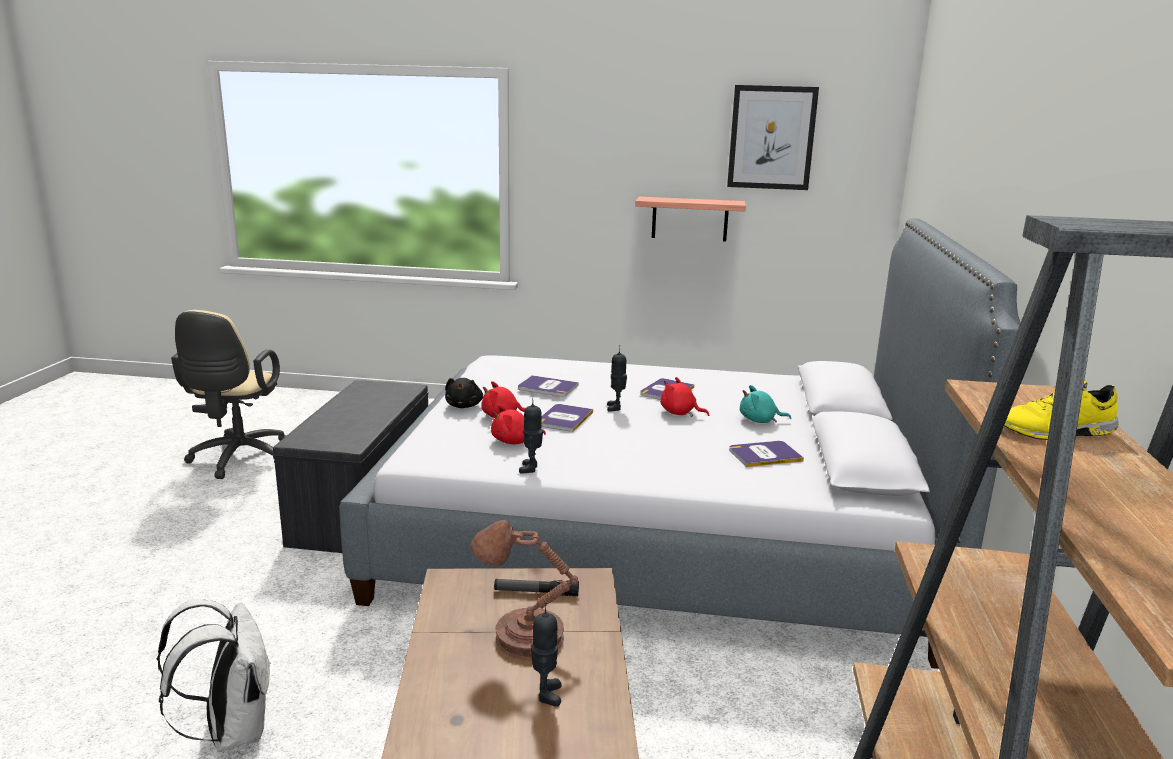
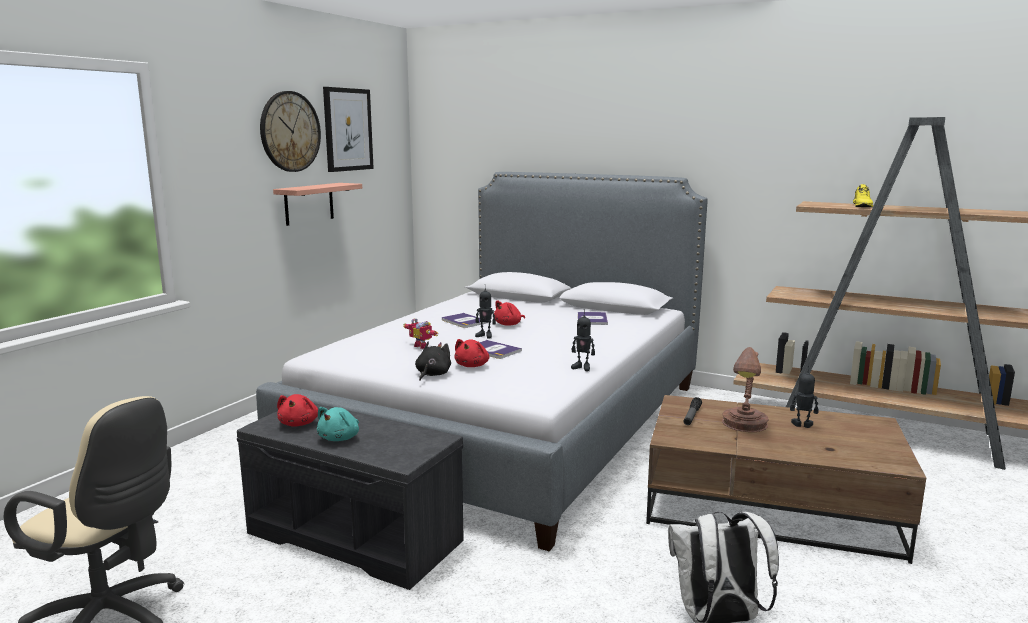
camera: 70 degrees left, 5 degrees down
(464, 406) = (432, 374): black plush toy -> black plush toy turned 90 degrees counterclockwise
(514, 441) = (527, 367): red plush toy -> red plush toy (299, 423)
(547, 387) = (423, 346): book -> toy robot
(673, 136) = (290, 131): none -> wall clock
(760, 420) = (537, 312): turquoise plush toy -> turquoise plush toy (340, 438)

